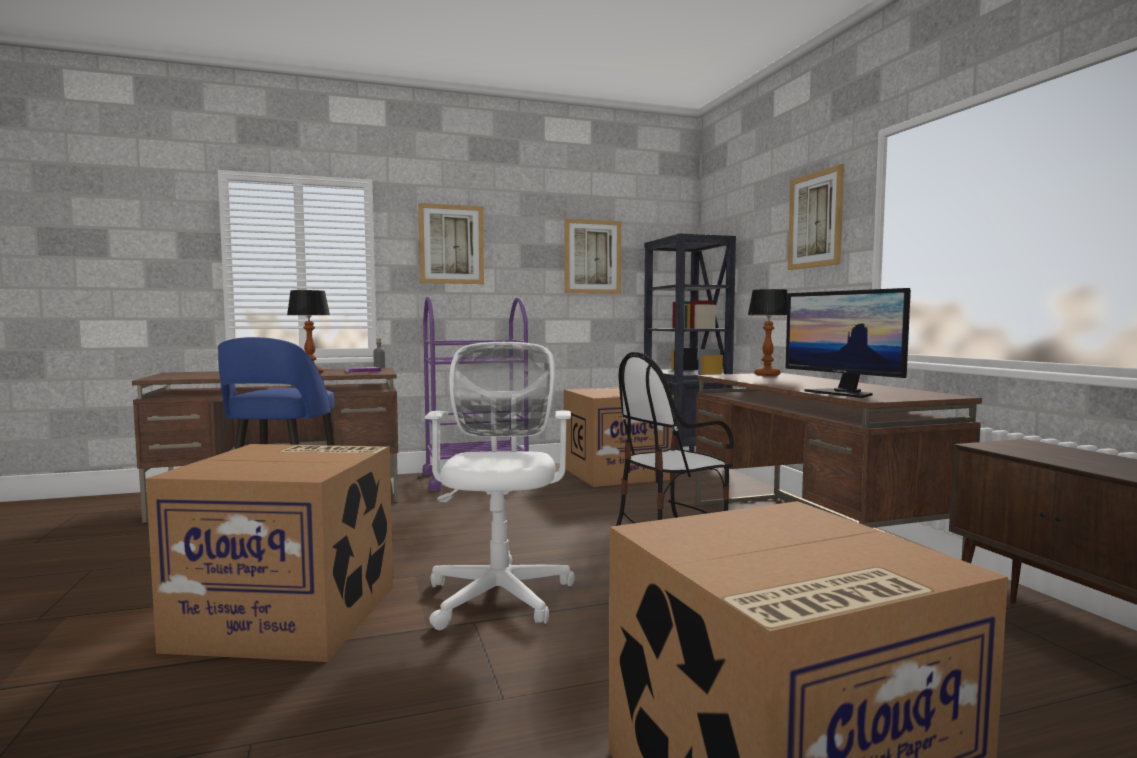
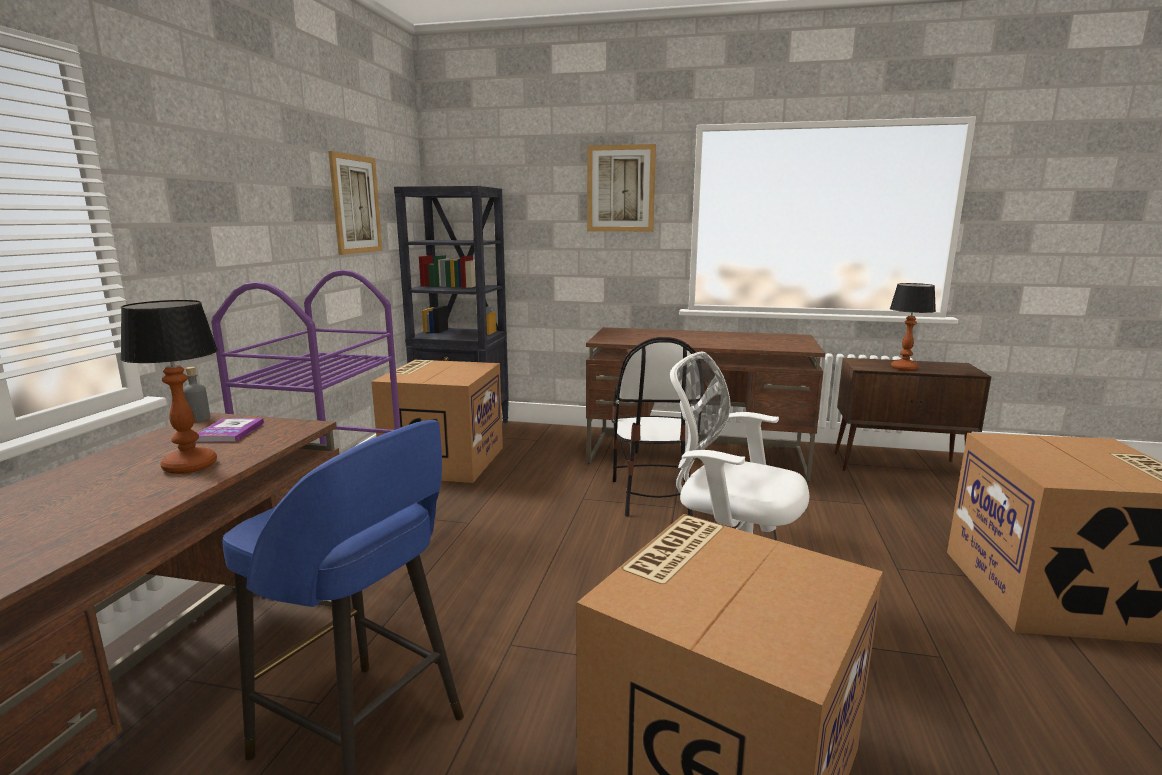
camera: 60 degrees left, 10 degrees up
(451, 244) = (216, 186): picture -> none
(766, 375) = (619, 332): table lamp -> table lamp (903, 368)
(843, 393) = (770, 346): monitor -> none

